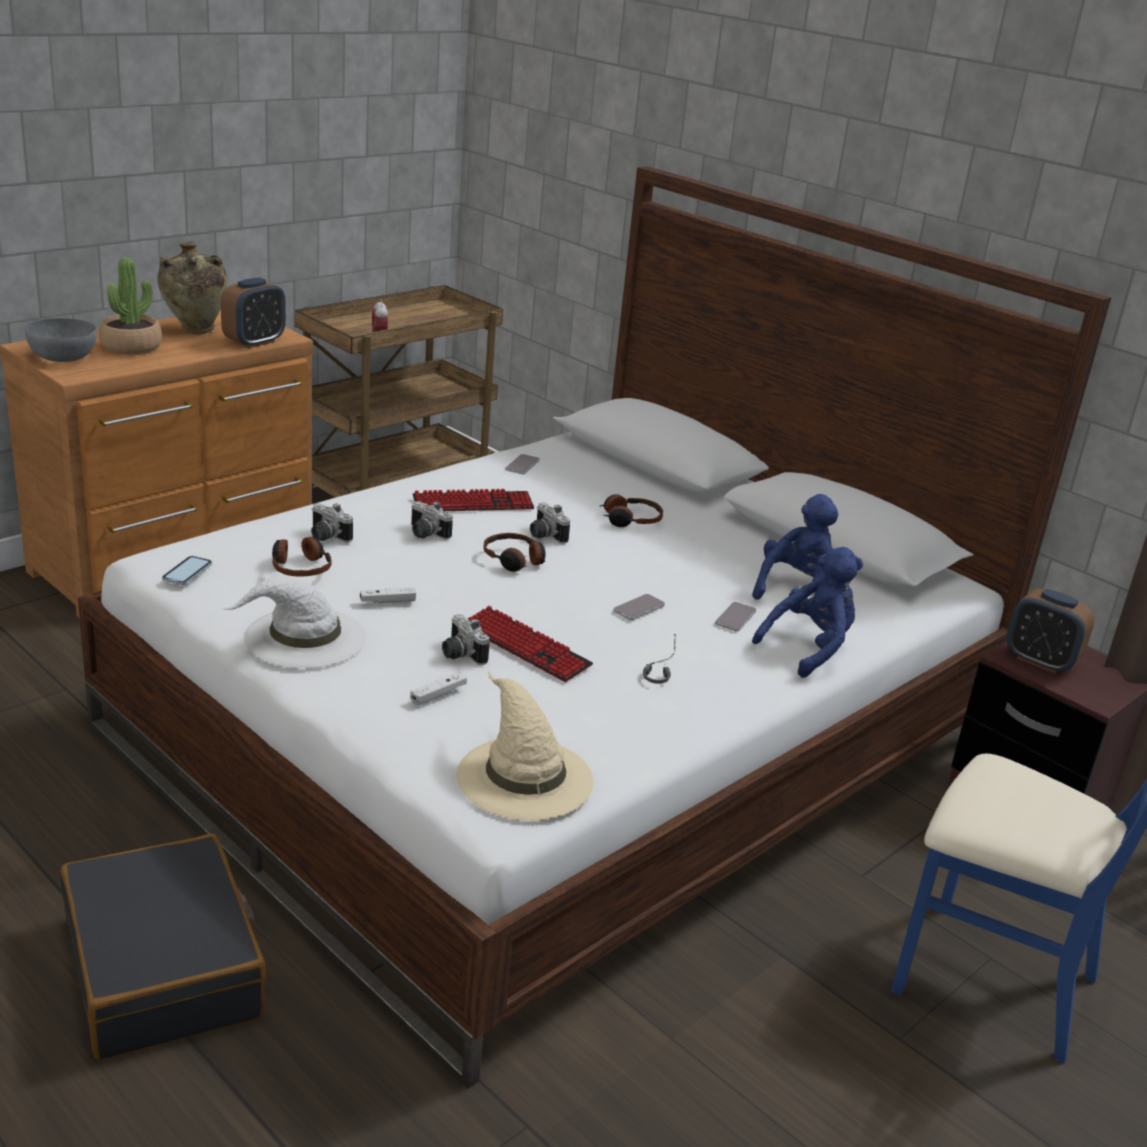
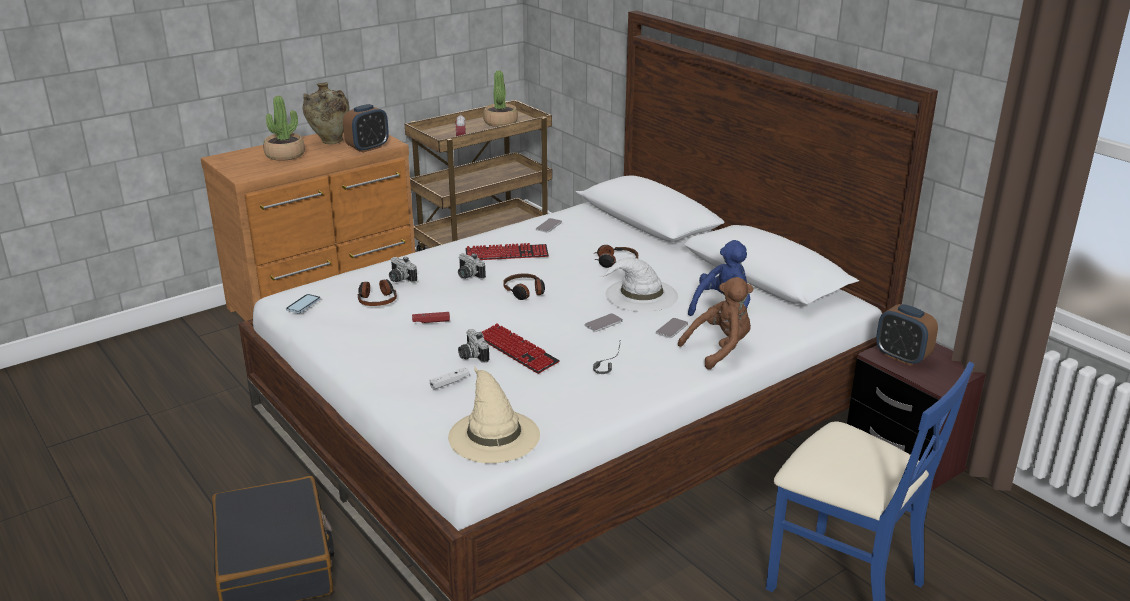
camera: 10 degrees right, 0 degrees up
(62, 357) = (238, 164): grey bowl -> none
(303, 638) = (369, 346): white hat -> white hat (640, 295)
(387, 601) = (431, 321): white game controller -> red game controller
(429, 315) = (500, 122): none -> potted plant
(544, 535) = (550, 274): camera -> none
(809, 648) = (720, 349): blue plush toy -> brown plush toy

